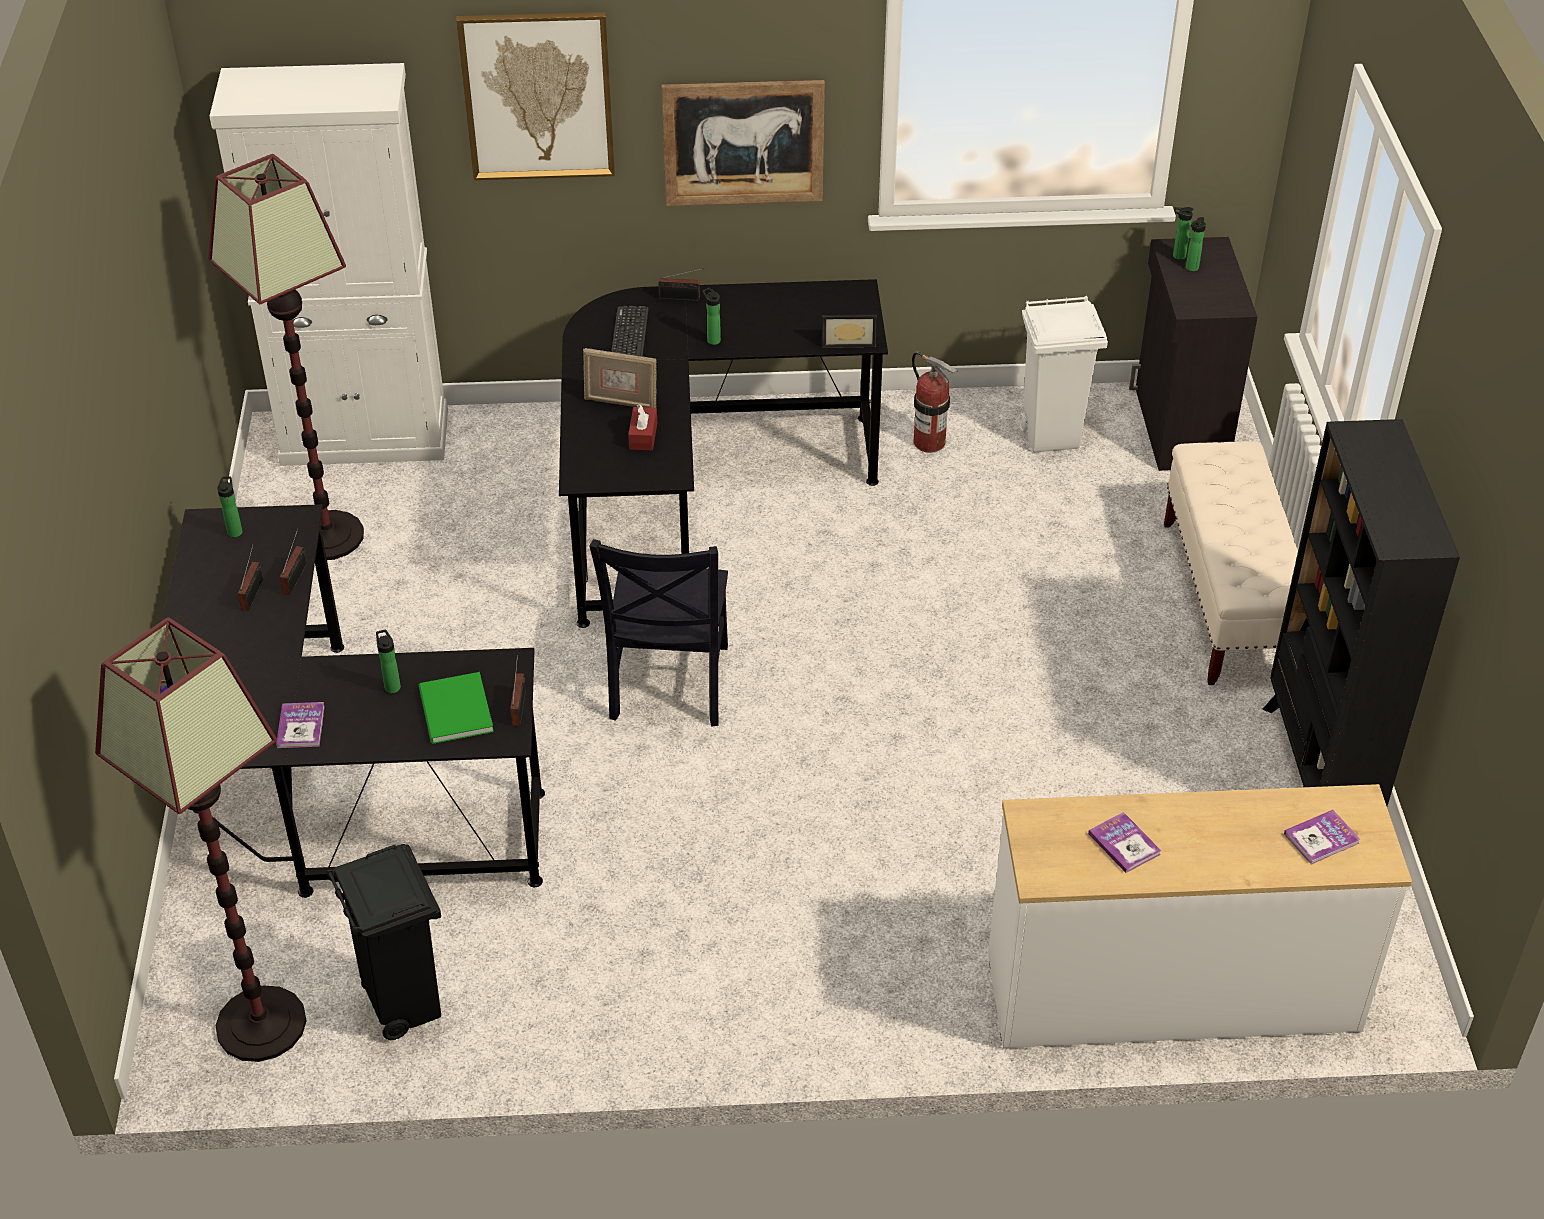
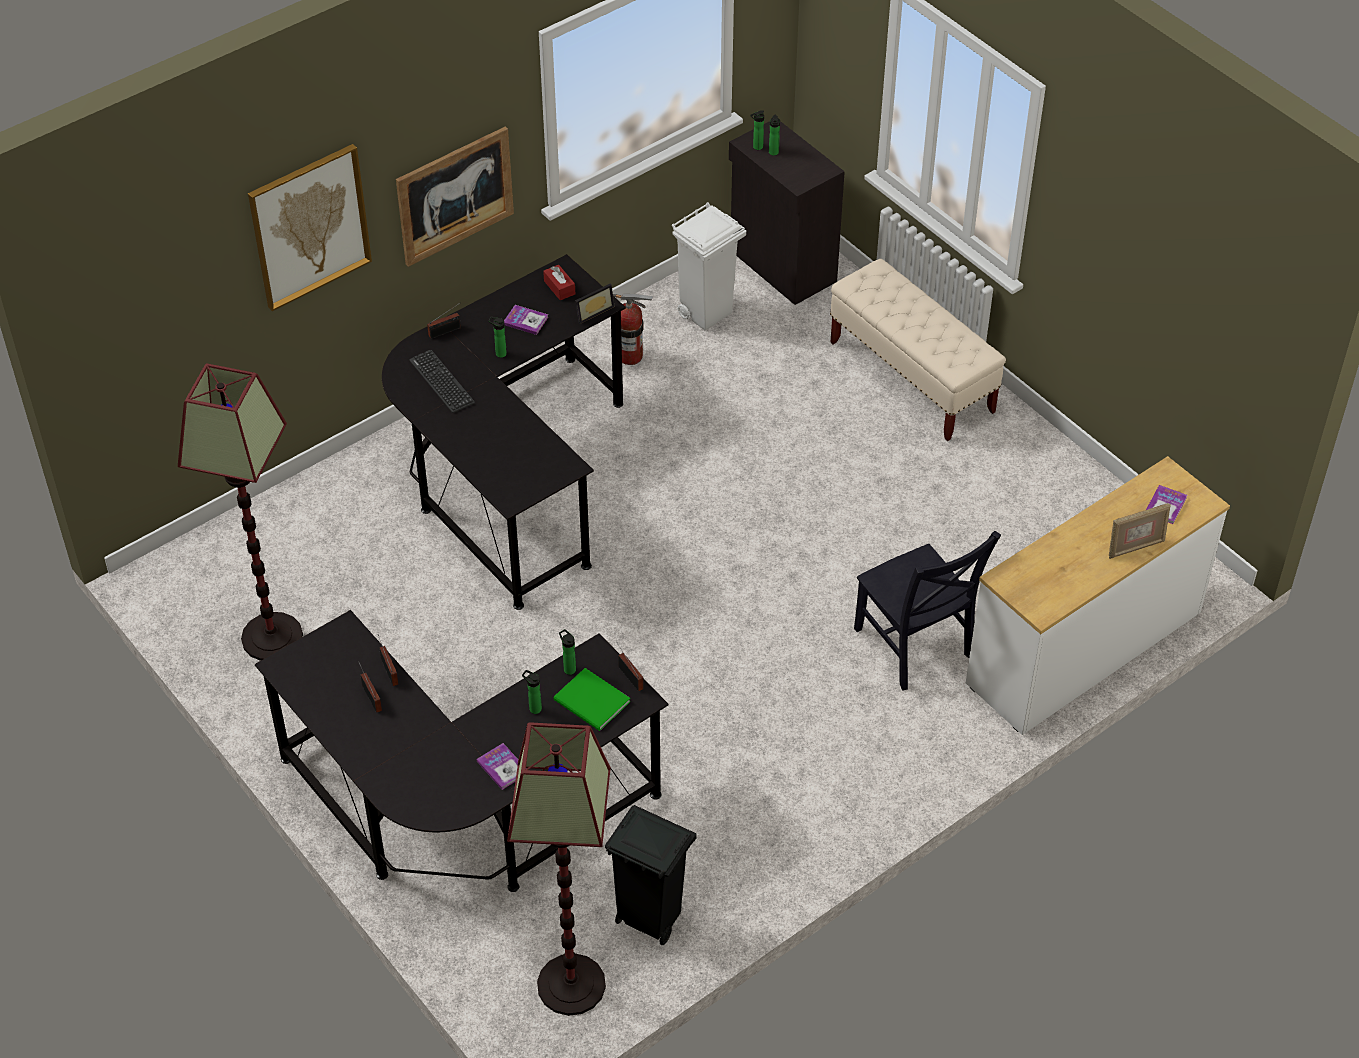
camera: 35 degrees left, 5 degrees up
(235, 531) = (309, 660): bottle -> bottle (568, 668)
(366, 437) = (222, 548): white cabinet -> none
(621, 402) = (483, 431): picture frame -> picture frame (1135, 547)
(643, 436) = (522, 448): red tissue box -> red tissue box (559, 287)
(668, 686) = (617, 619): black chair -> black chair (915, 647)
(1124, 844) = (1068, 566): book -> book (525, 321)
(1318, 770) = (1052, 464): black bookcase -> none

